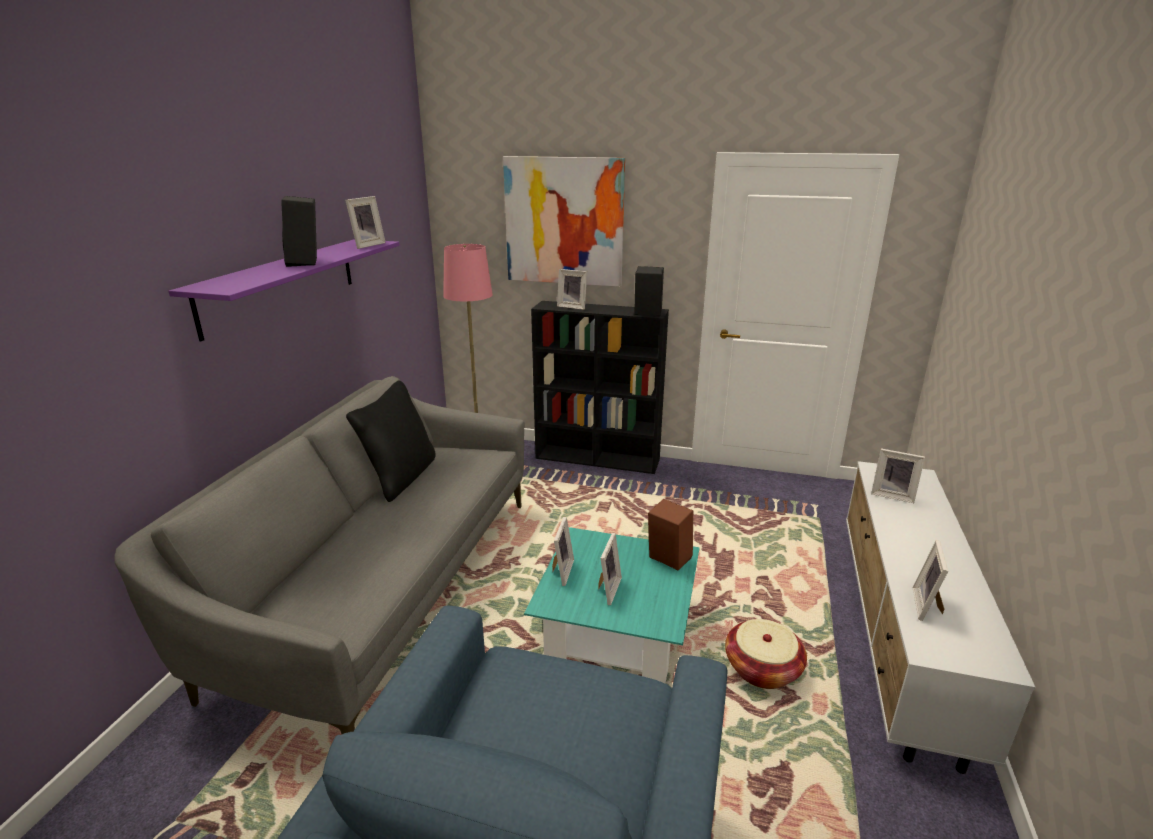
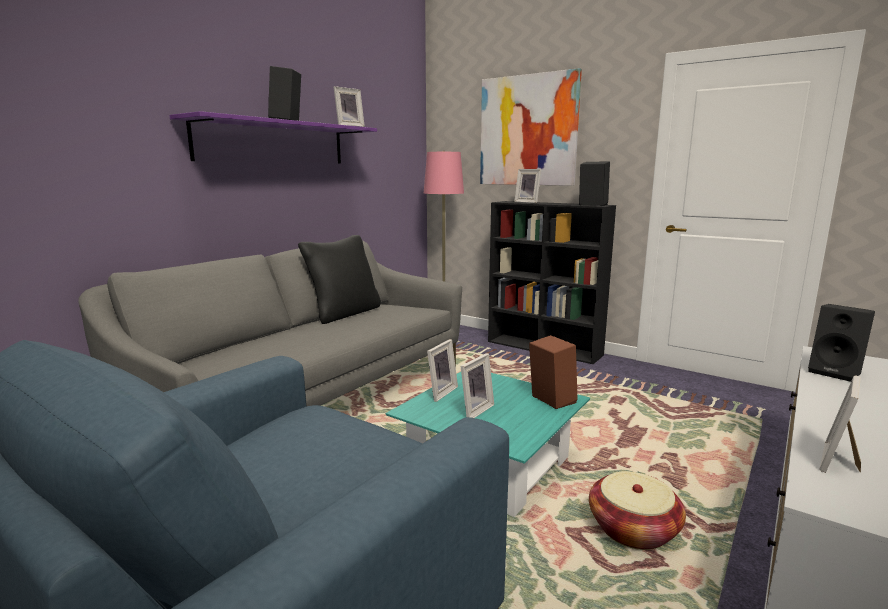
camera: 20 degrees right, 10 degrees down
(892, 495) = (836, 372): picture frame -> black speaker

